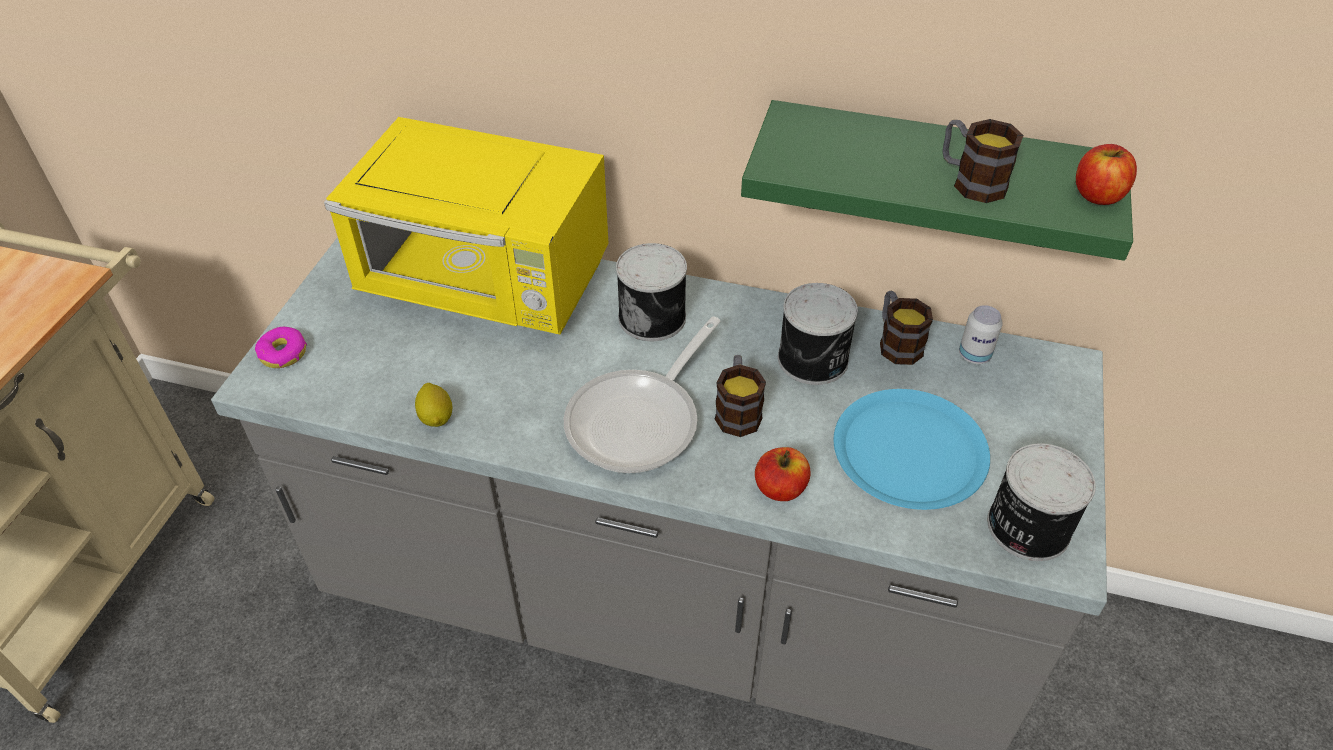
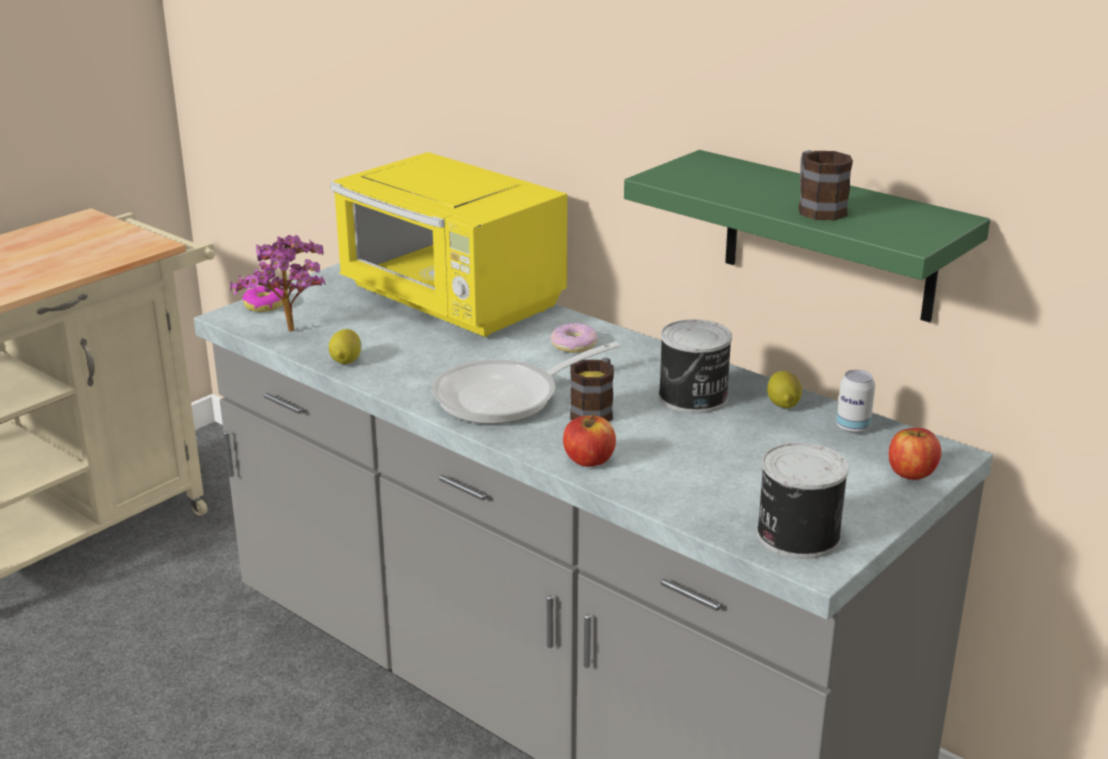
camera: 25 degrees right, 20 degrees down
(346, 392) = (291, 333): none -> potted plant
(653, 316) = (574, 345): can -> donut
(896, 342) = (783, 404): mug -> lemon
(909, 450) = (729, 467): blue plate -> none
(1097, 195) = (925, 232): apple -> apple (911, 473)

